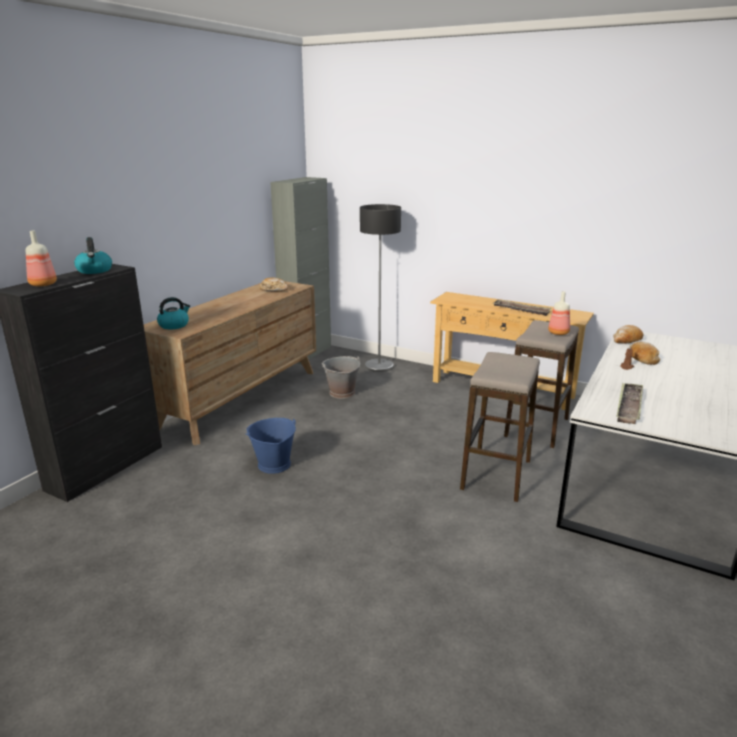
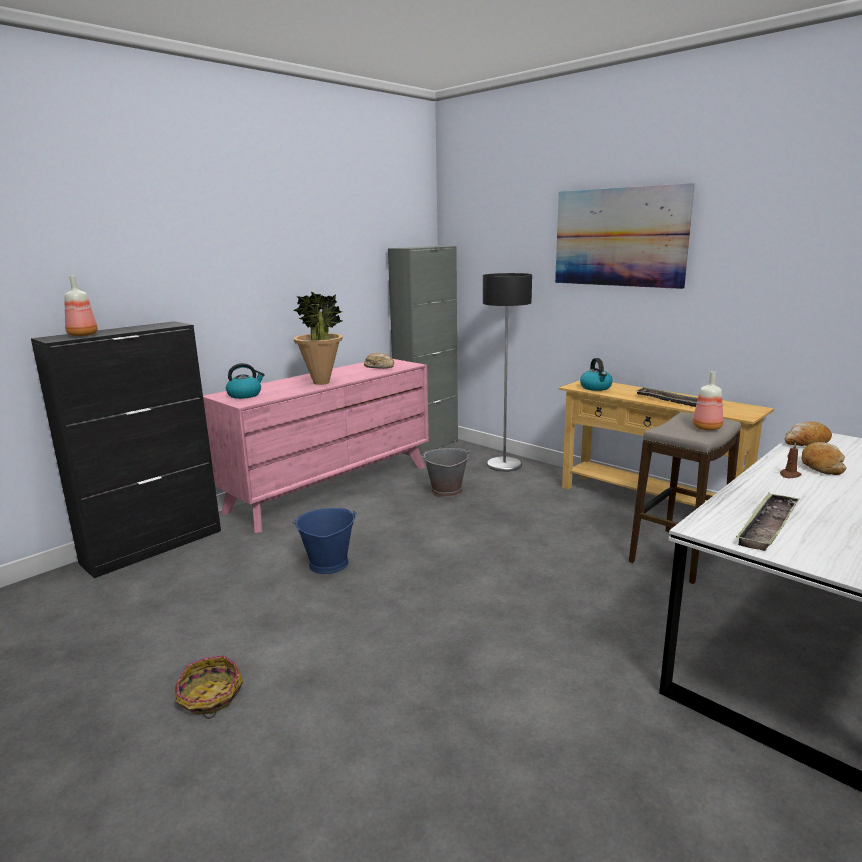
camera: 15 degrees right, 5 degrees down
(95, 271) = (150, 326): kettle -> kettle (596, 388)
(234, 308) = (321, 382): none -> potted plant
(235, 581) = (210, 697): none -> basket
(241, 398) = (332, 488): brown dresser -> pink dresser
(474, 178) = (619, 237): none -> picture
(496, 475) = (598, 610): stool -> none

